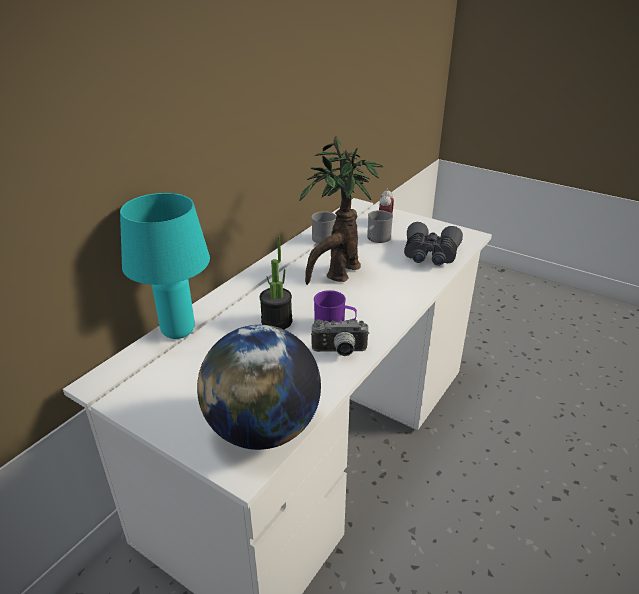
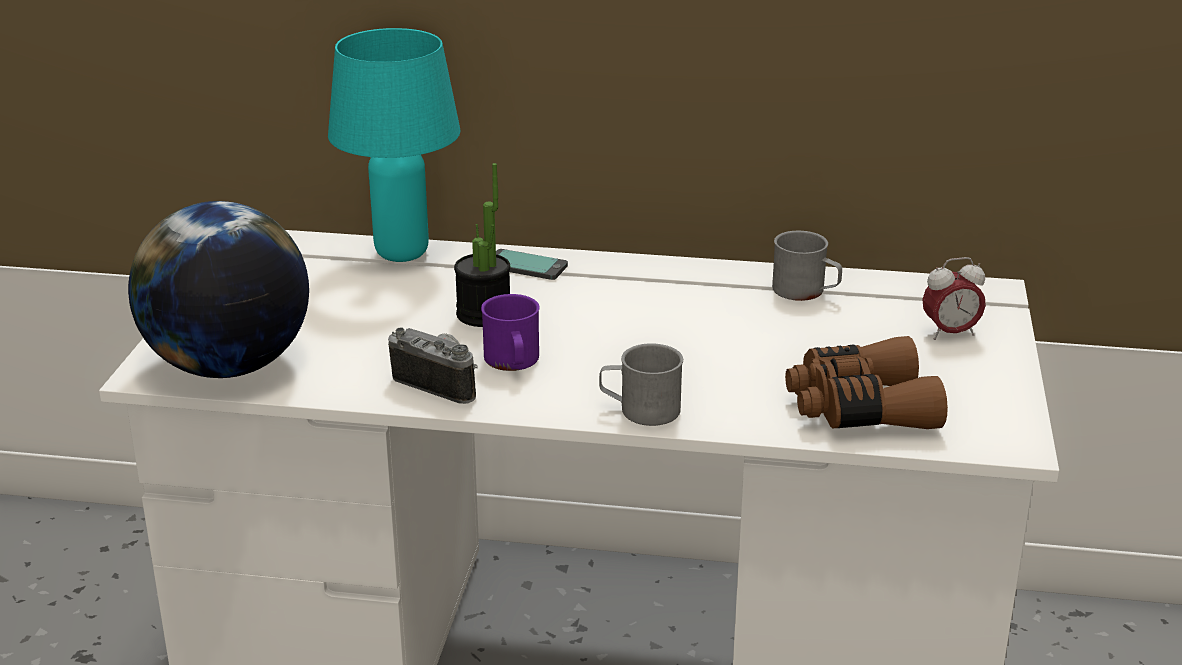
camera: 65 degrees right, 5 degrees down
(235, 296) = (526, 266): none -> phone
(337, 274) = (678, 330): potted plant -> none
(339, 352) = (441, 382): camera -> camera turned 150 degrees clockwise
(376, 239) = (860, 339): grey mug -> grey mug (640, 410)
(430, 255) = (859, 408): grey binoculars -> brown binoculars

